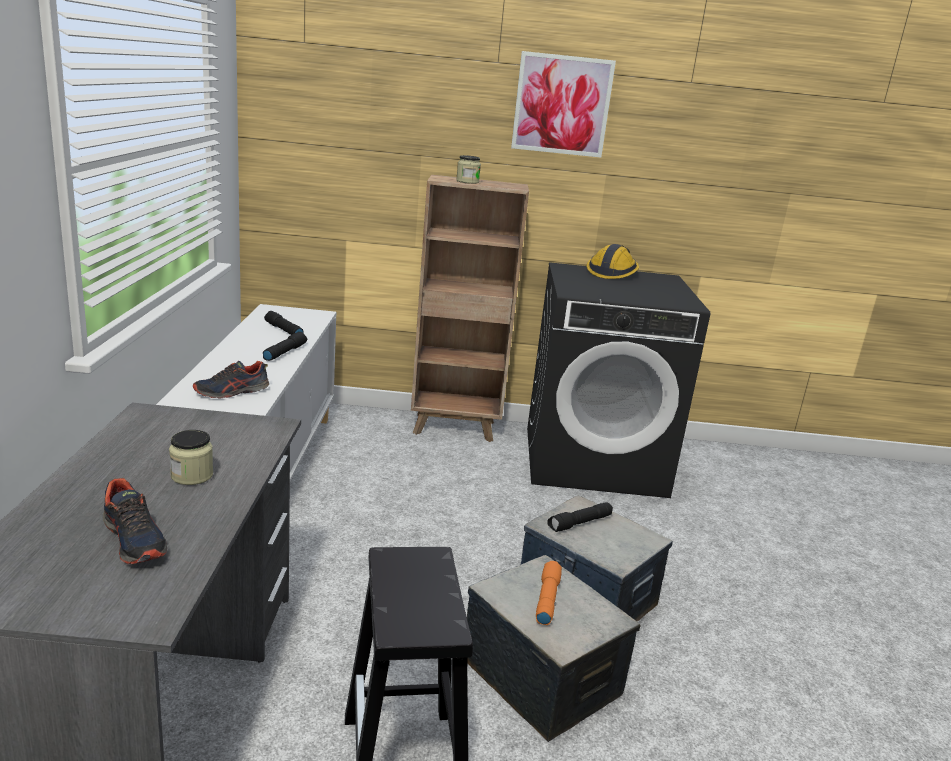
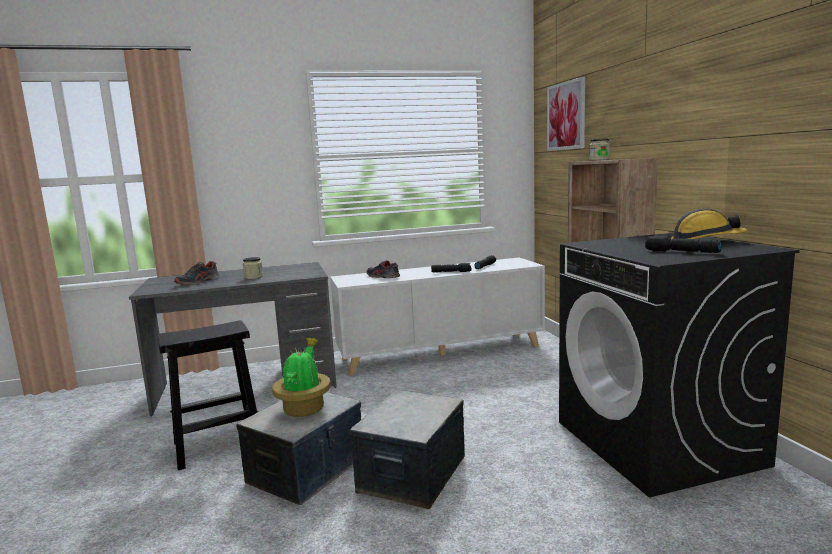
camera: 75 degrees right, 10 degrees down
(546, 599) = (304, 408): orange flashlight -> potted plant
(562, 105) = (686, 77): picture -> picture (566, 116)
(580, 523) = (414, 405): black flashlight -> black flashlight (681, 252)

